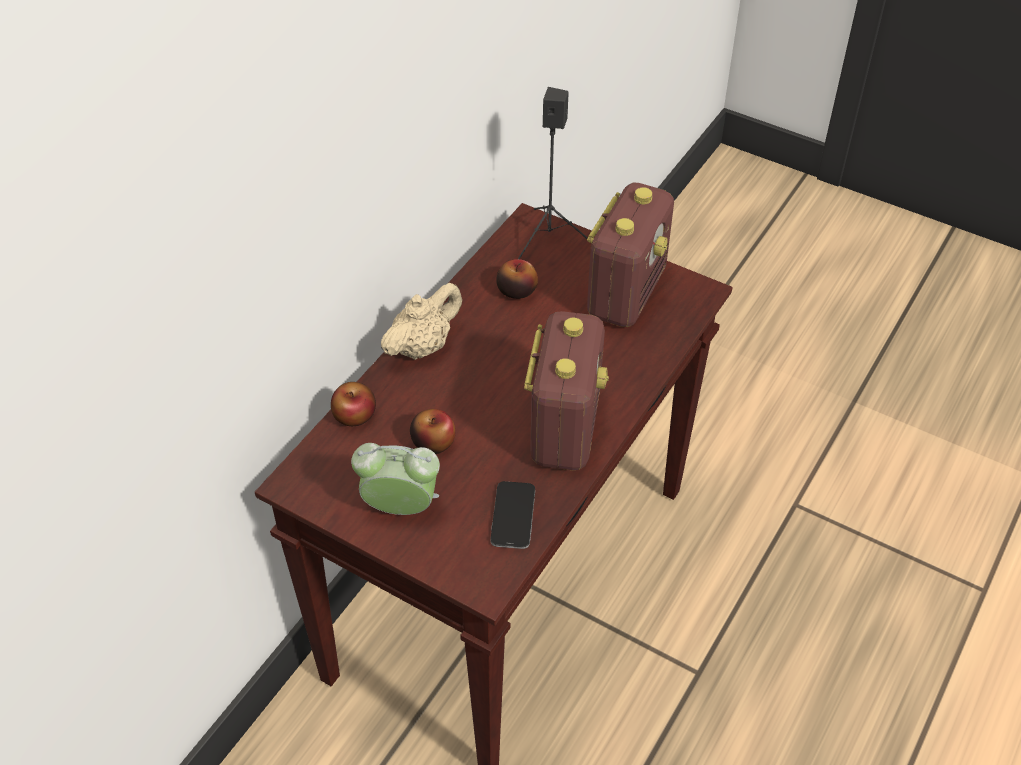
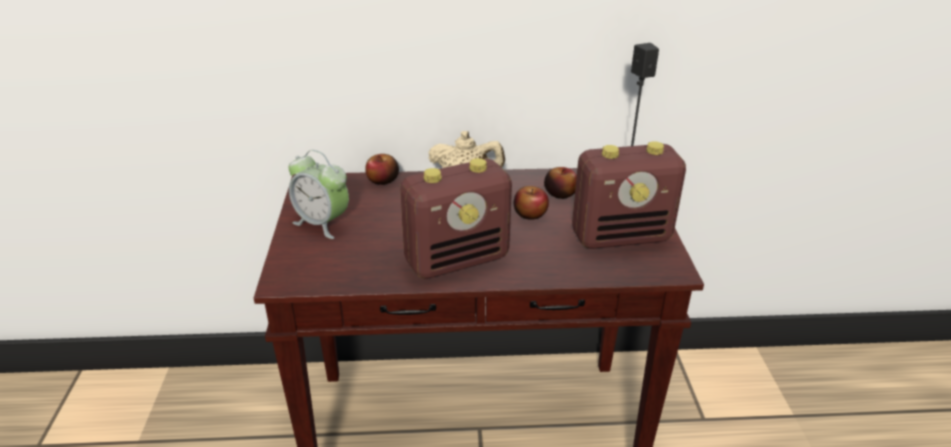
camera: 55 degrees right, 15 degrees down
(401, 507) = (322, 223): alarm clock -> alarm clock turned 150 degrees clockwise
(433, 442) = (389, 214): apple -> apple (530, 214)
(513, 516) = (354, 269): phone -> none

